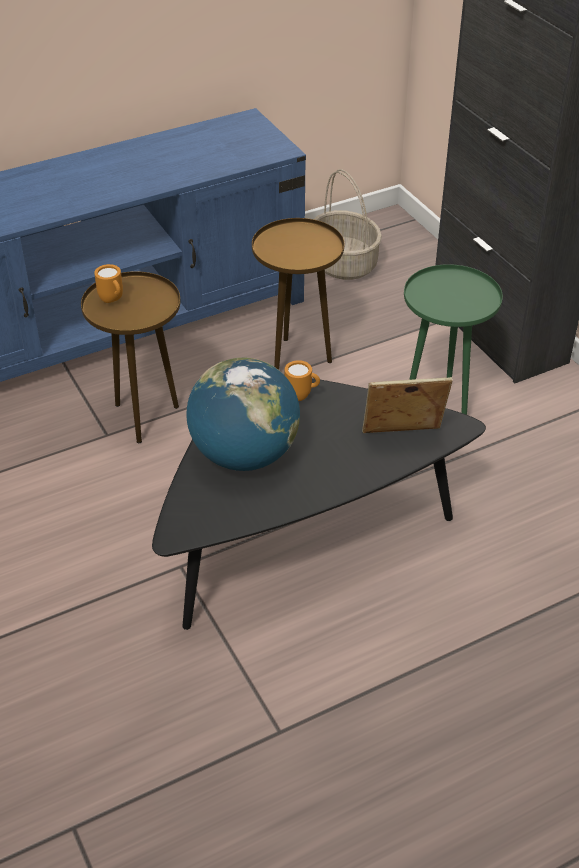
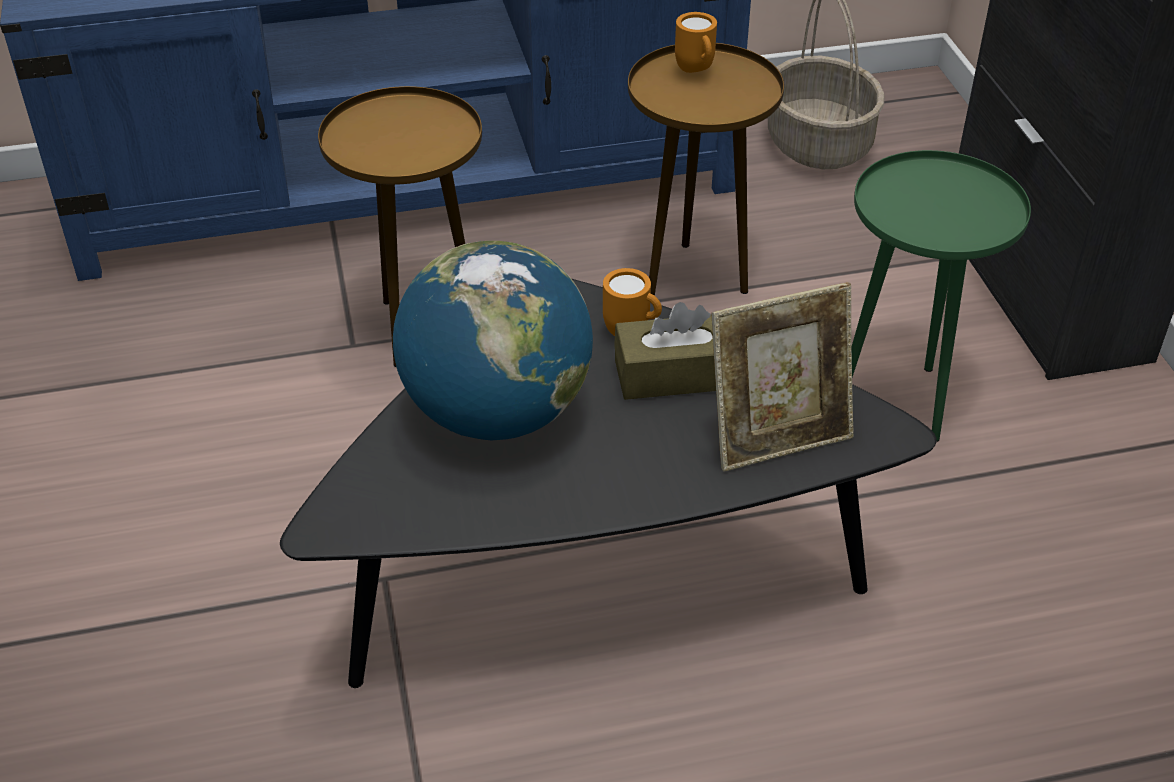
camera: 15 degrees right, 0 degrees up
(113, 300) = (374, 127): orange mug -> orange mug (696, 71)
(334, 416) = (675, 374): none -> brown tissue box
(402, 439) = (777, 436): picture frame -> picture frame turned 150 degrees clockwise

